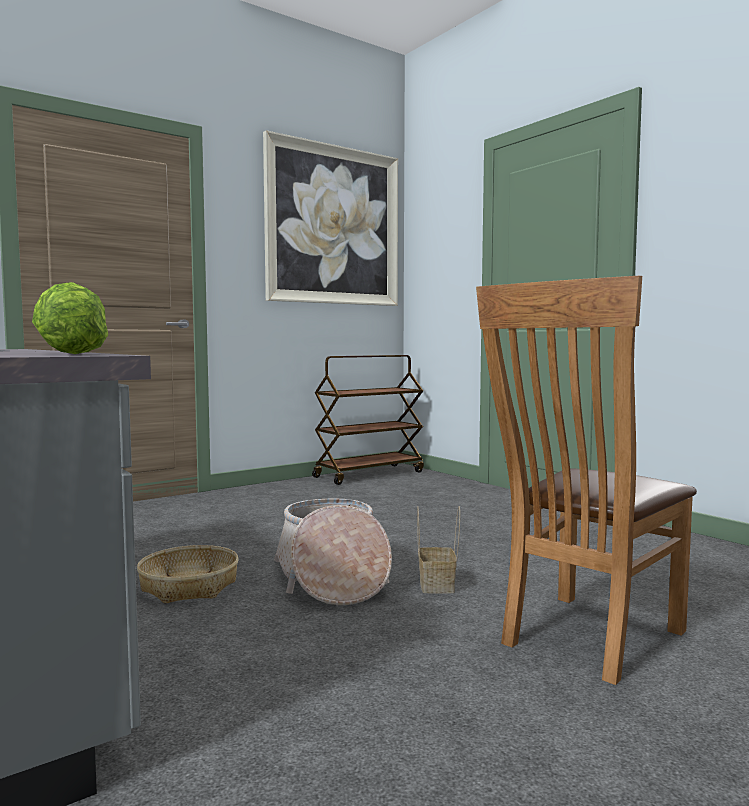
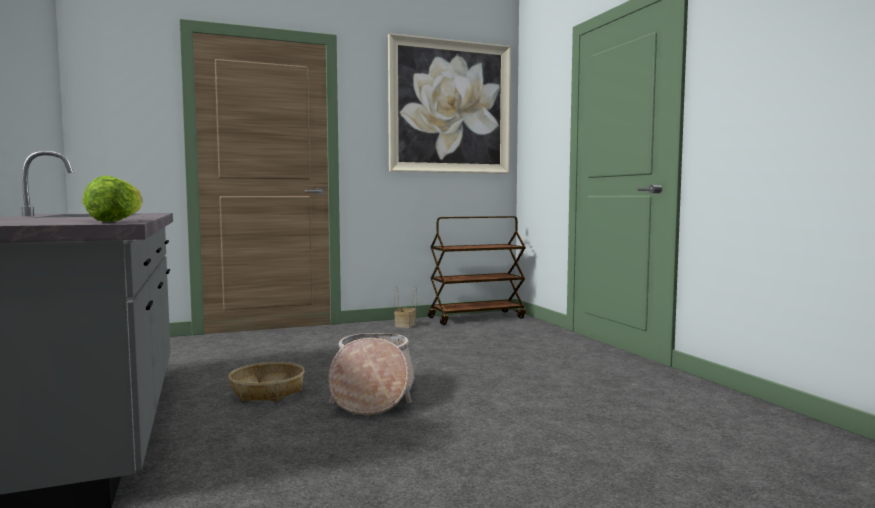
camera: 15 degrees right, 0 degrees up
(437, 586) = (448, 408): basket -> basket (405, 325)
(584, 639) = (527, 459): brown chair -> none

